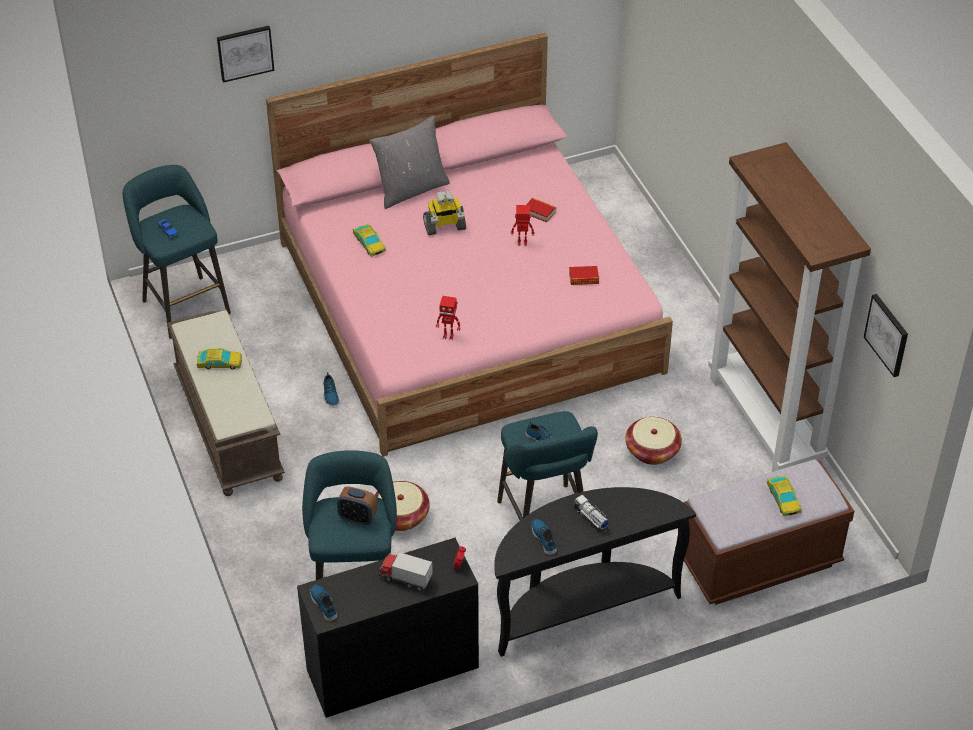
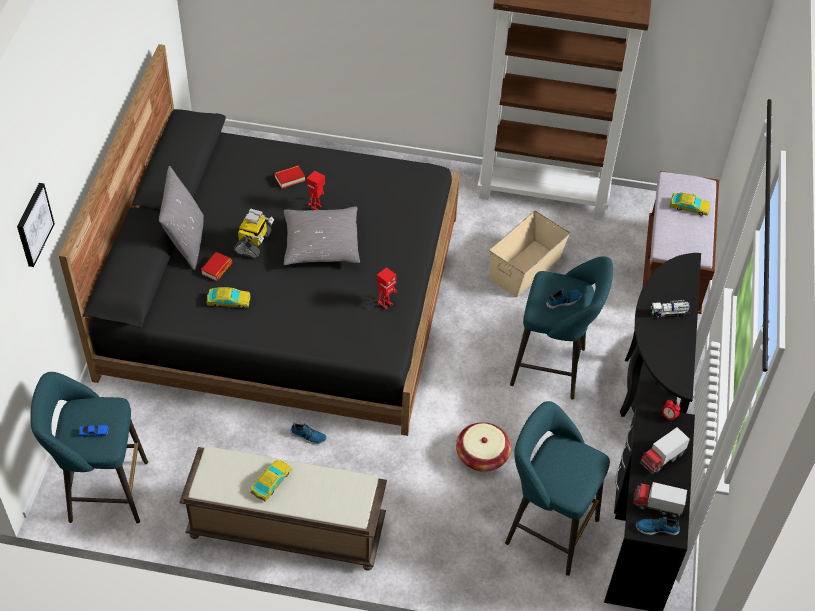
camera: 60 degrees left, 5 degrees up
(349, 595) = (657, 505): none -> toy truck
(357, 517) = (567, 460): alarm clock -> none
(467, 305) = (283, 295): pink bed -> black bed
(481, 266) = (321, 244): none -> grey pillow
(544, 538) = (671, 350): shoe -> none
(583, 278) = (388, 192): book -> book (217, 269)
(652, 451) = (526, 268): basket -> beige storage box
(887, 334) = (683, 43): picture -> none

